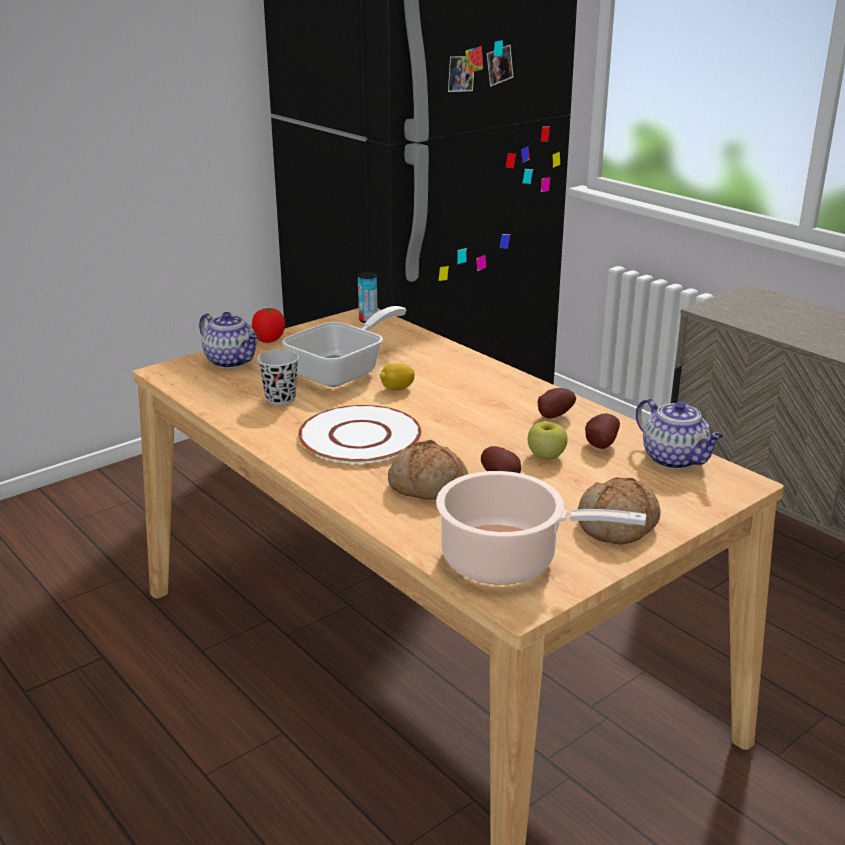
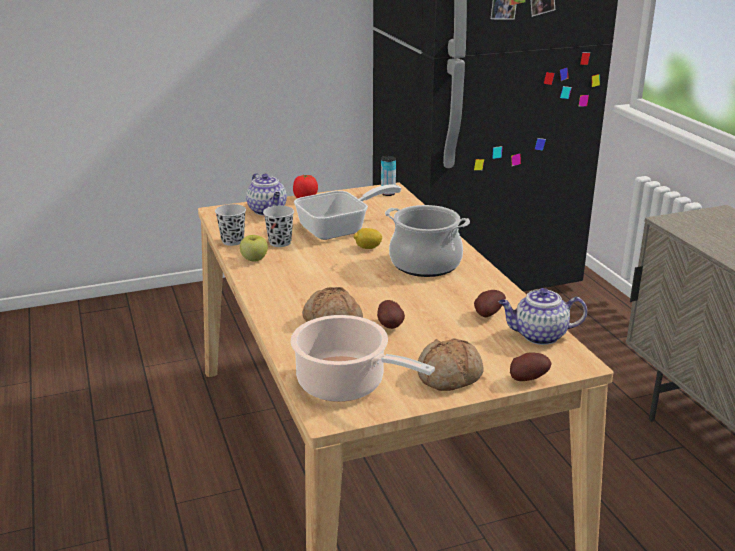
camera: 20 degrees right, 0 degrees up
(216, 406) = (232, 241): none -> black cup
(359, 436) = (313, 278): white plate -> none
(481, 397) = (425, 264): none -> cooking pot
(546, 456) = (438, 315): apple -> apple (254, 259)
(553, 416) = (469, 287): potato -> potato (527, 378)
(675, 459) = (538, 336): teapot -> teapot turned 105 degrees clockwise

